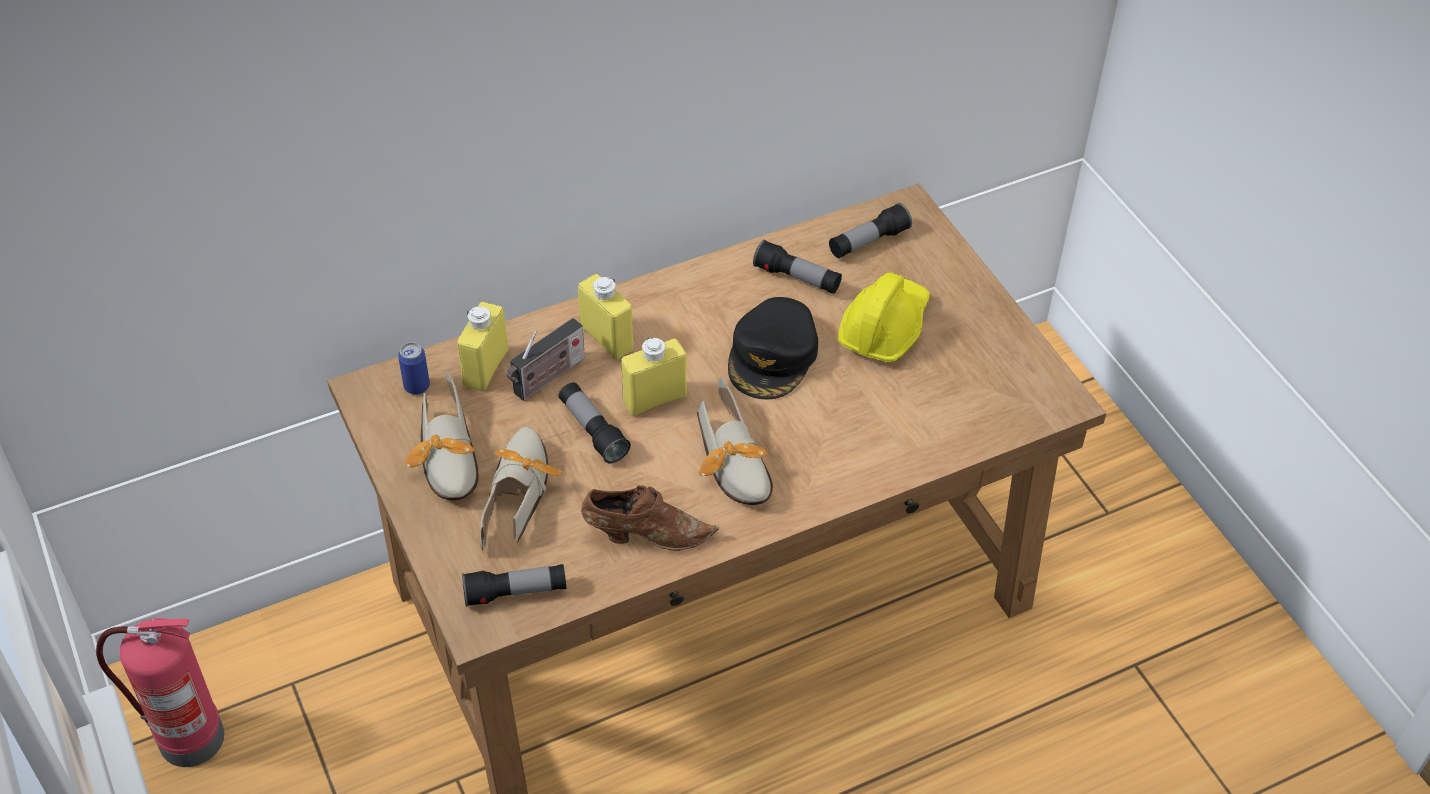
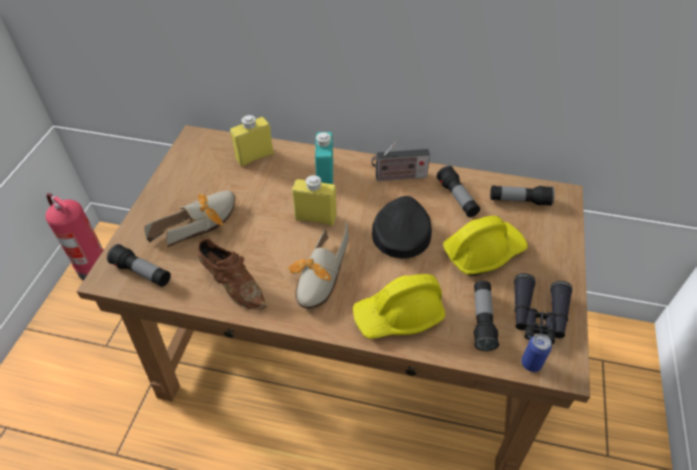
camera: 40 degrees right, 0 degrees up
(417, 386) = (216, 148): can -> can (531, 363)
(449, 459) = (190, 188): shoe -> none
(547, 378) = (276, 177): radio -> radio (398, 177)
(593, 430) = (268, 215): flashlight -> flashlight (482, 320)
(606, 338) = (325, 174): yellow bottle -> turquoise bottle
(773, 356) = (401, 232): black cap -> black cap turned 135 degrees clockwise
(861, 450) = (398, 315): none -> yellow hard hat
(998, 363) = (538, 316): none -> black binoculars

